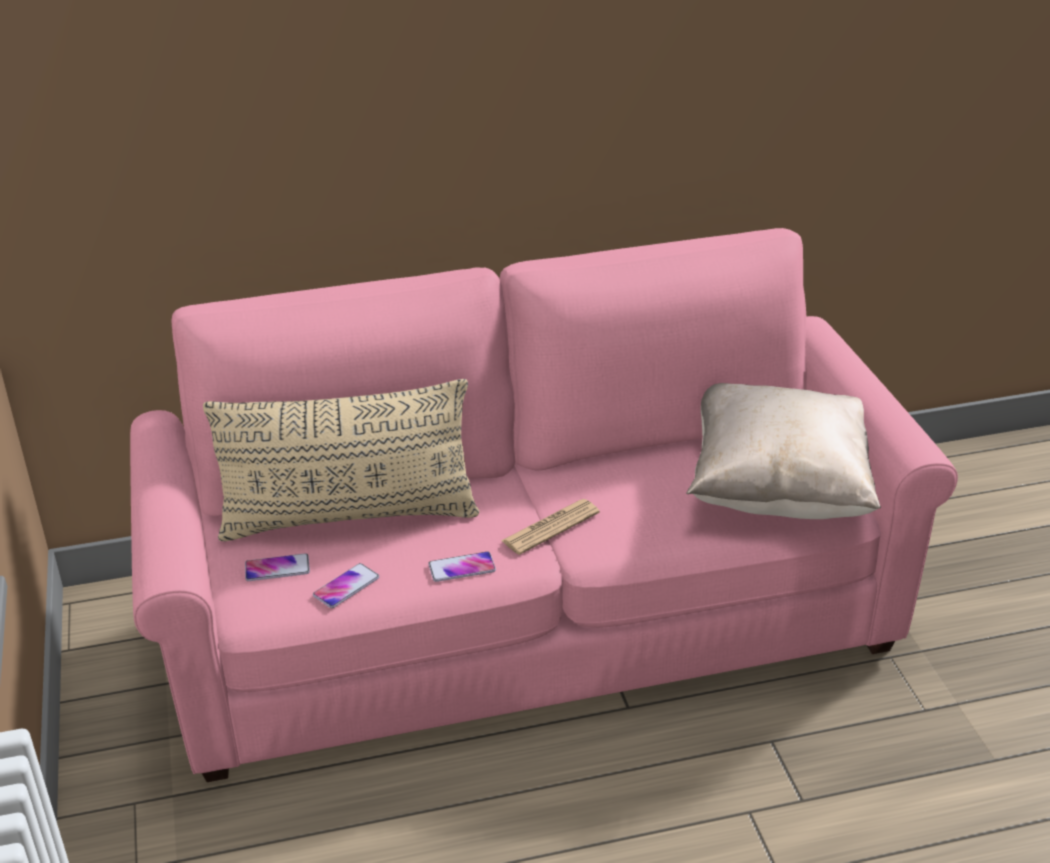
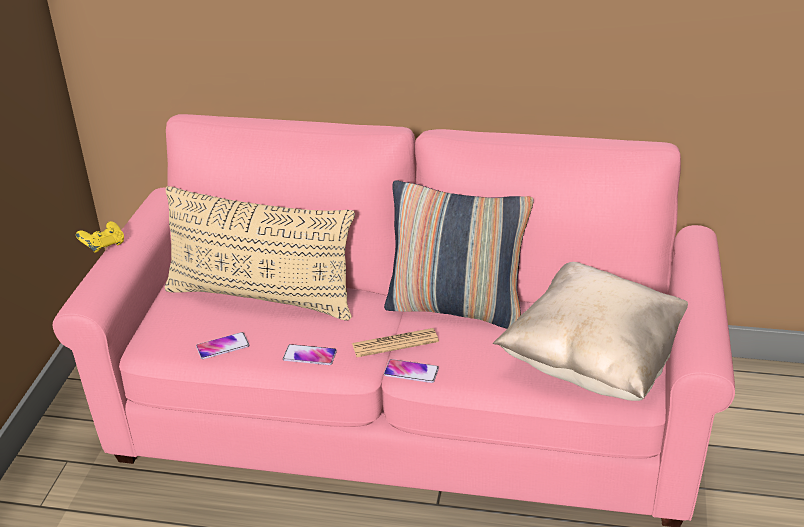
camera: 25 degrees right, 0 degrees up
(138, 500) = (104, 246): none -> yellow game controller
(277, 568) = (188, 320): phone -> phone (411, 372)
(589, 471) = (456, 308): none -> pillow

